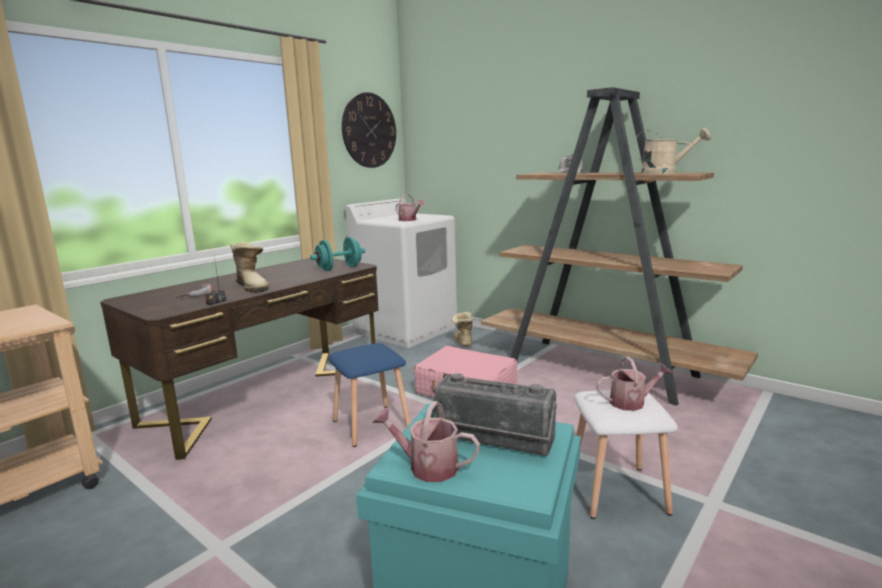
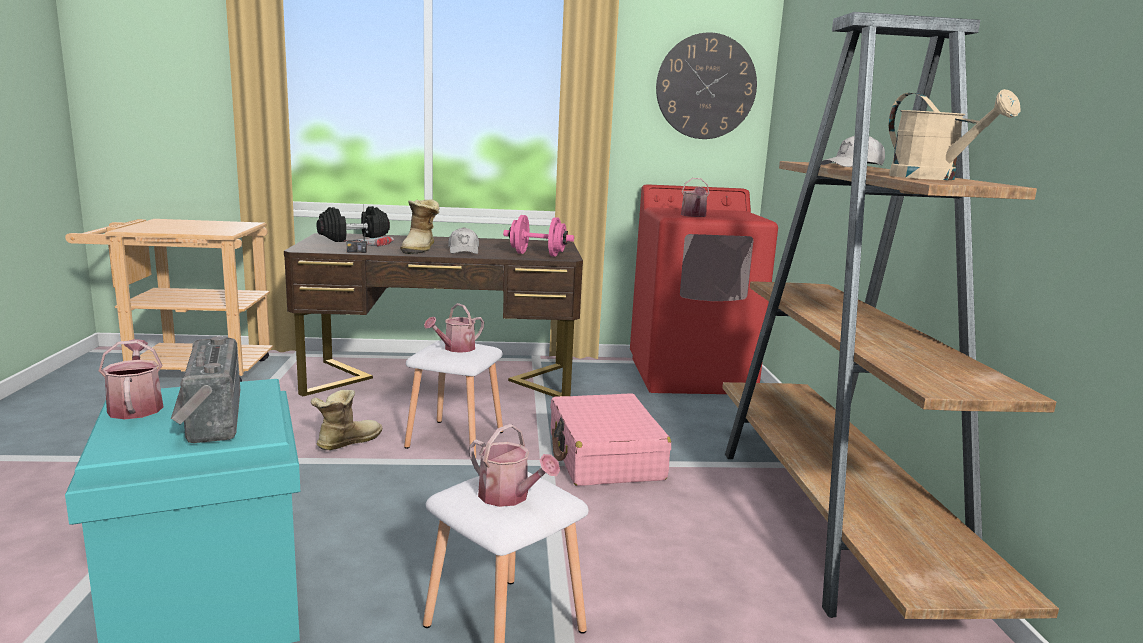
camera: 45 degrees right, 0 degrees up
(163, 295) = (354, 239): none -> black dumbbell
(285, 279) = (464, 250): none -> white cap
(339, 268) = (537, 254): turquoise dumbbell -> pink dumbbell
(368, 352) = (455, 348): none -> watering can
(370, 425) = (453, 439): blue stool -> white stool
(406, 330) = (691, 375): white washing machine -> red washing machine
(462, 342) = (722, 412): boot -> boot (346, 442)

